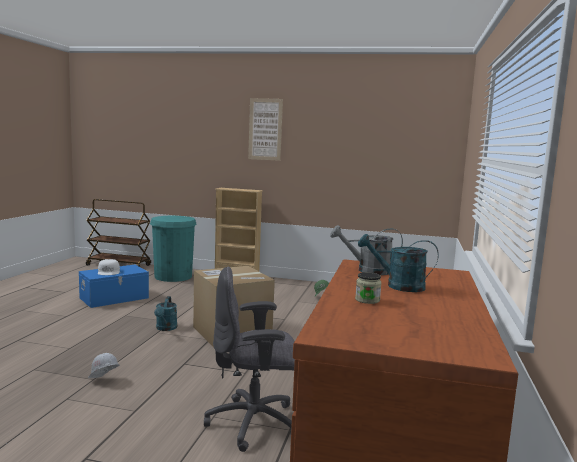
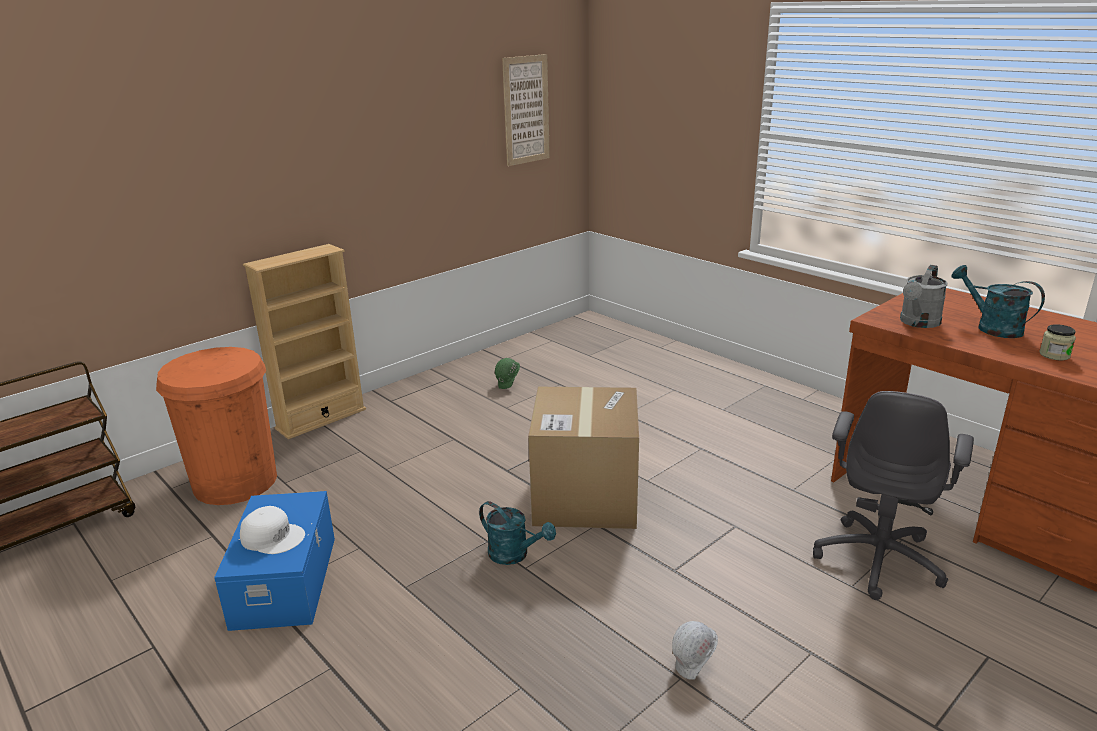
camera: 55 degrees left, 15 degrees up
(173, 276) = (235, 482): turquoise trash can -> orange trash can
(265, 129) = (308, 119): picture -> picture (526, 110)
(398, 286) = (991, 327): turquoise watering can -> turquoise watering can turned 90 degrees clockwise

